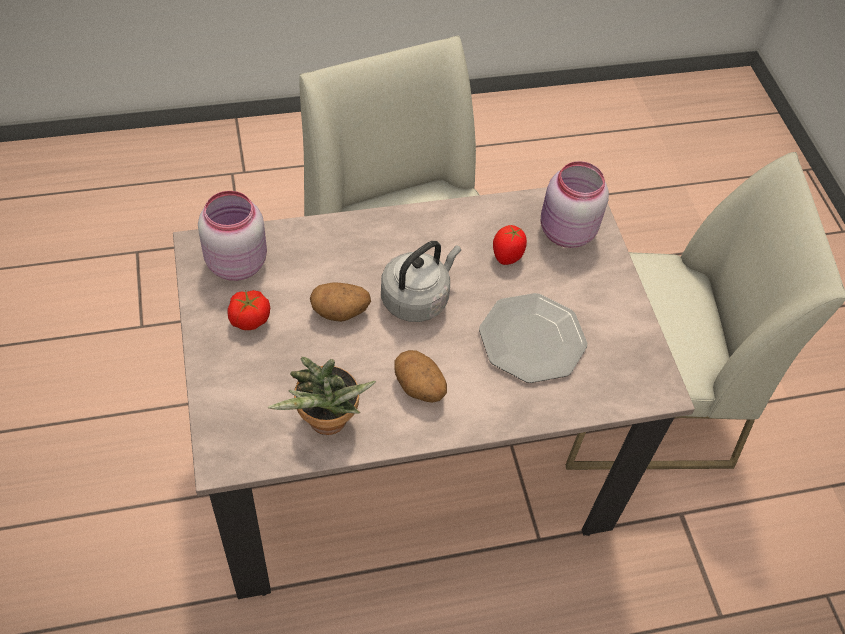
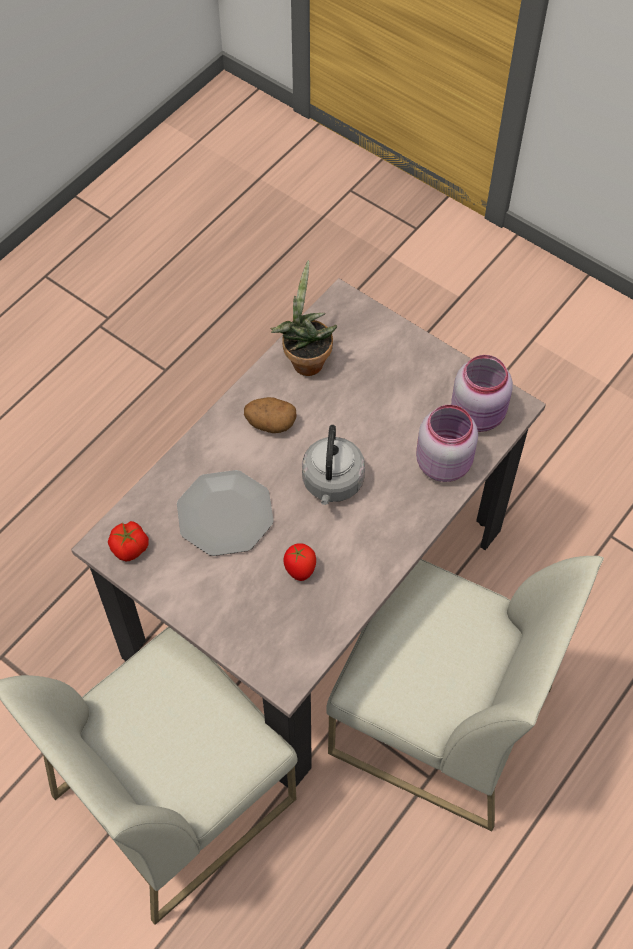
camera: 145 degrees right, 5 degrees up
(249, 319) = (423, 385): tomato -> tomato (130, 548)
(340, 311) = (373, 434): potato -> none
(565, 232) = (274, 631): pink jar -> pink jar (444, 462)

